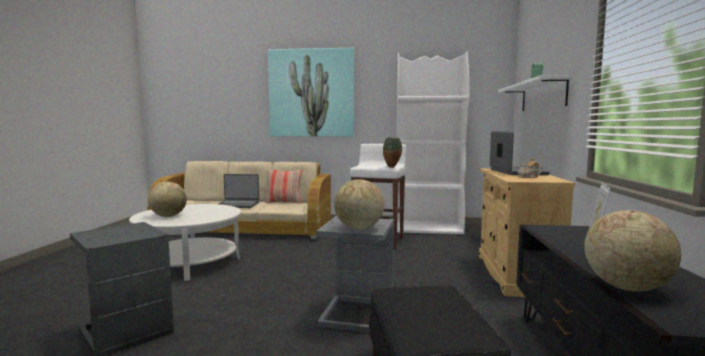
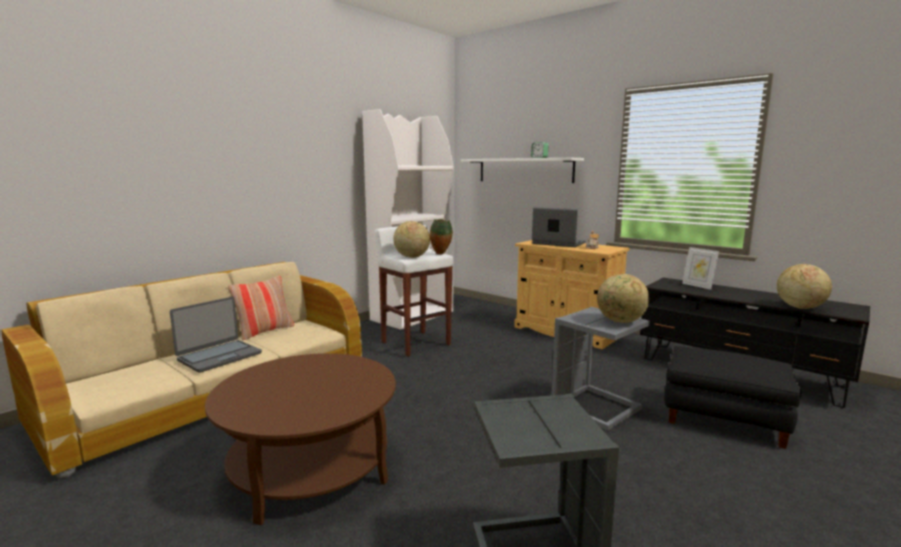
camera: 55 degrees left, 5 degrees up
(168, 216) = (302, 401): globe -> globe (411, 257)
(190, 263) = (310, 467): white coffee table -> brown coffee table
(312, 93) = (257, 155): picture -> none

